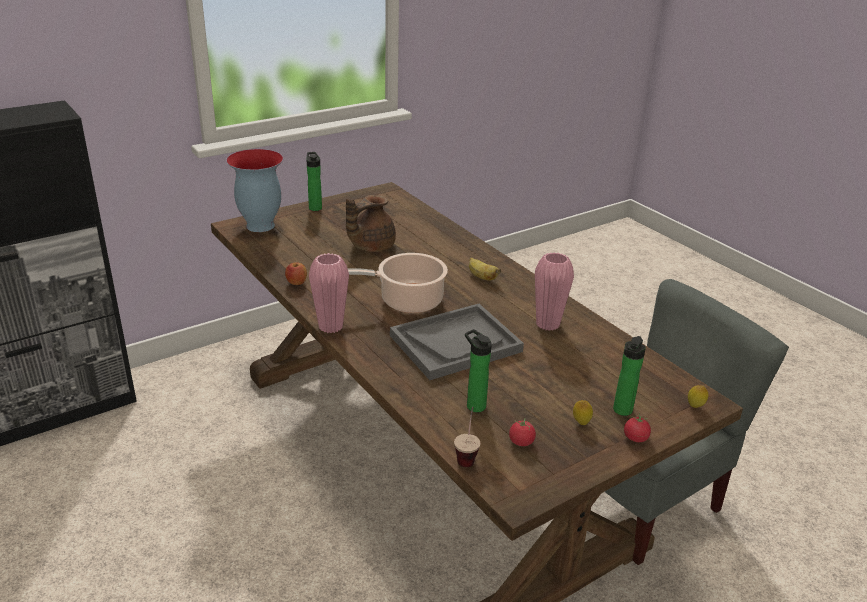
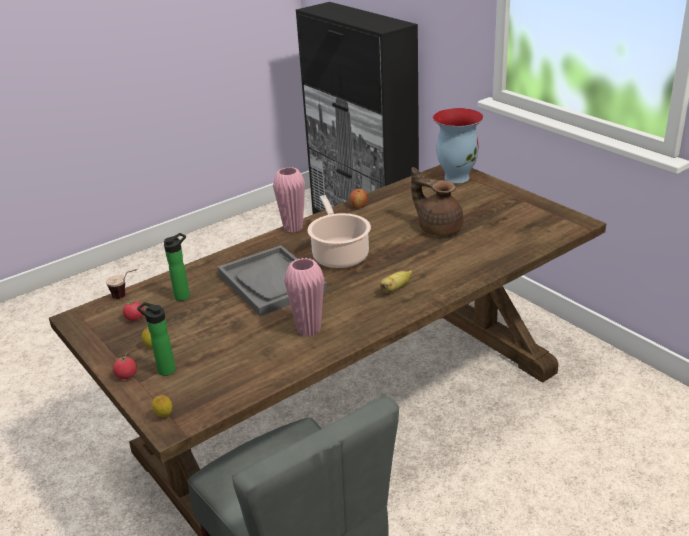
camera: 90 degrees right, 0 degrees up
(315, 207) = (509, 193): bottle -> none

